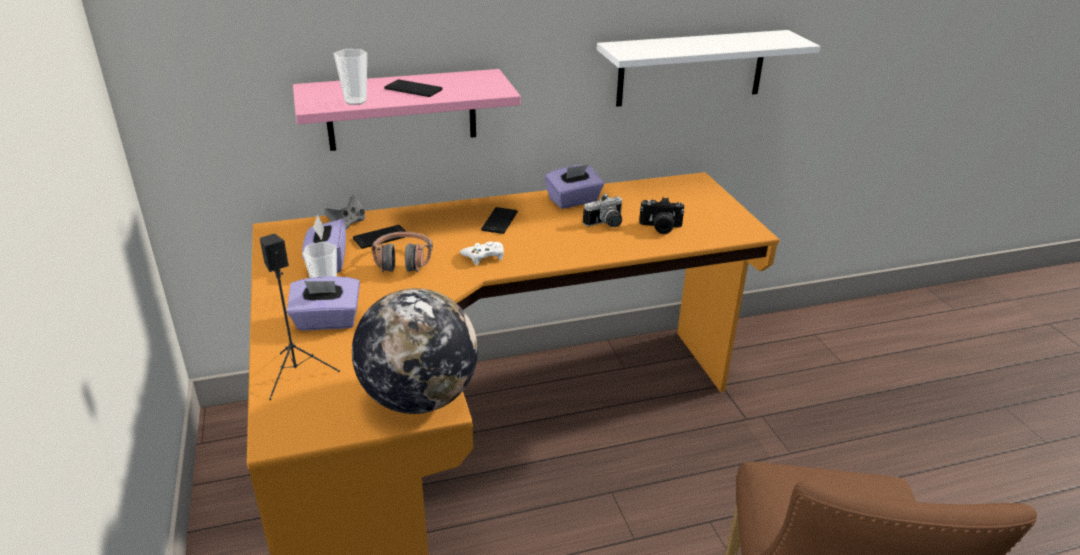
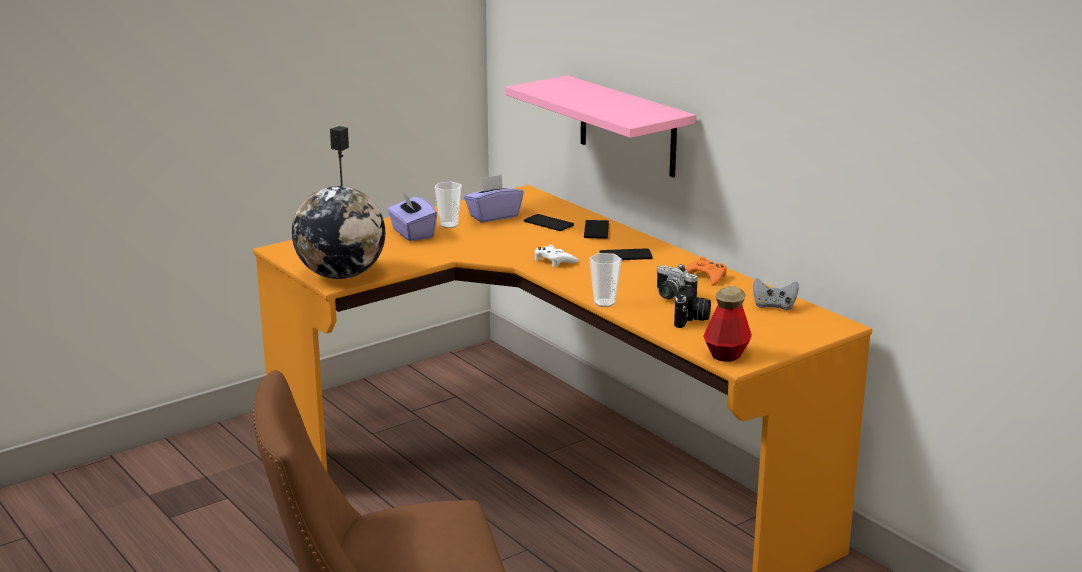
camera: 70 degrees right, 10 degrees down
(348, 223) = (559, 209): grey game controller -> grey game controller (774, 306)
(355, 101) = (549, 93): cup -> cup (604, 303)
(402, 261) = (517, 237): headphones -> none
(413, 89) = (599, 101): phone -> phone (596, 230)
(573, 201) = (706, 277): purple tissue box -> orange game controller
(660, 228) = (691, 319): camera -> camera turned 150 degrees counterclockwise
(691, 68) = (866, 184): white shelf -> none
(735, 231) = (726, 354): none -> bottle

